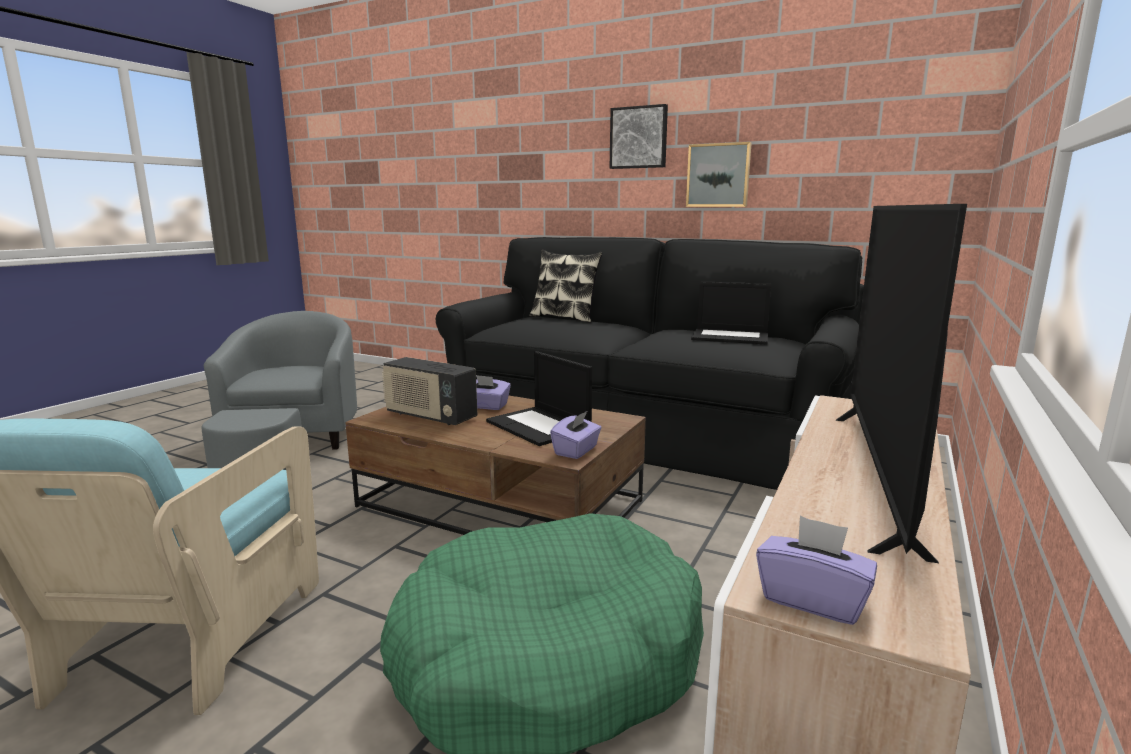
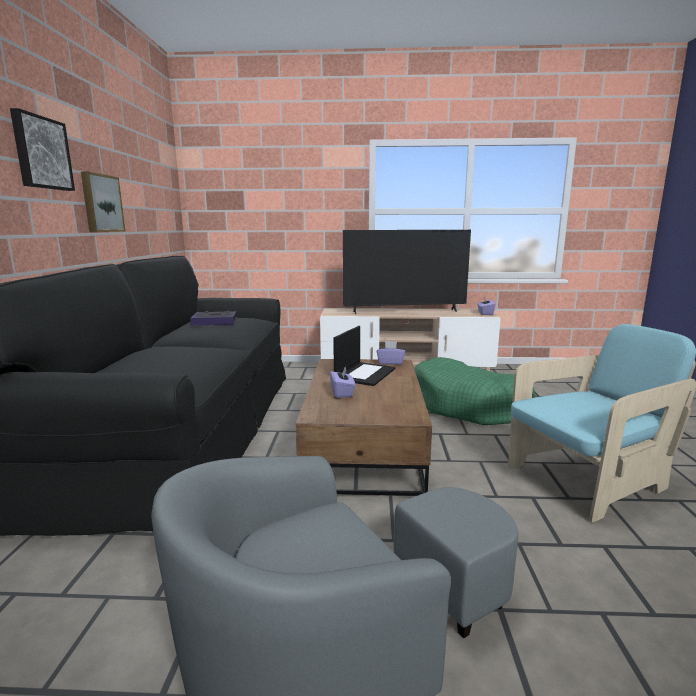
camera: 115 degrees left, 0 degrees up
(430, 416) = (384, 402): radio -> none
(565, 318) = (109, 367): pillow -> none
(731, 337) = (214, 322): laptop -> book

